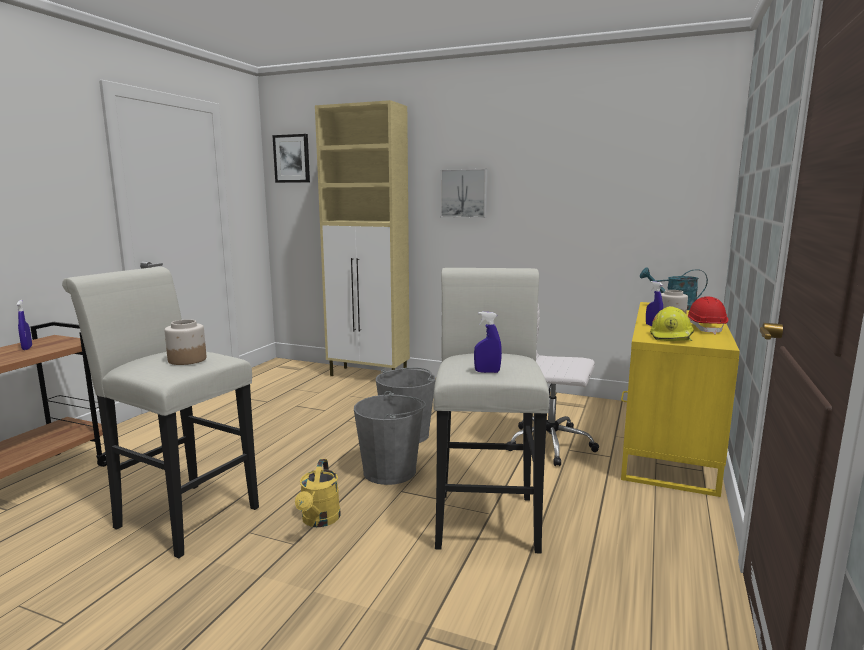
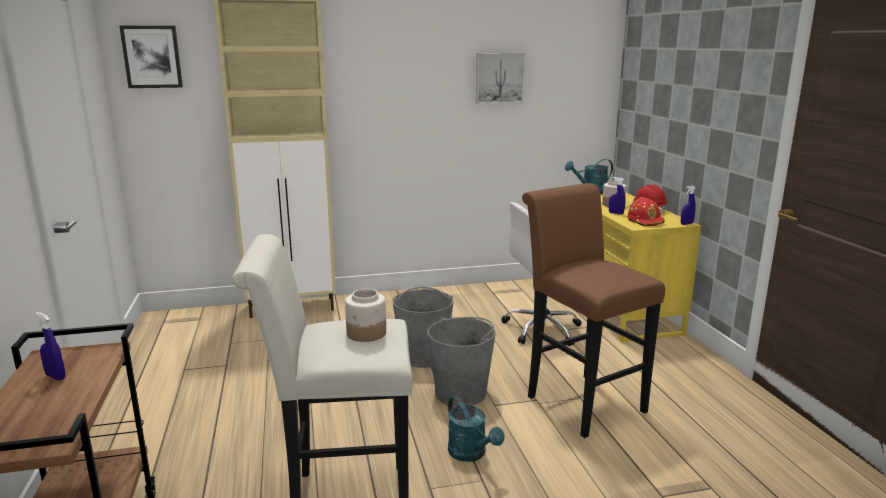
camera: 35 degrees left, 5 degrees up
(319, 521) = (471, 454): yellow watering can -> turquoise watering can
(464, 193) = (386, 97): picture -> picture (499, 78)
(486, 516) = (579, 400): white stool -> brown stool
(487, 372) = (618, 279): blue spray bottle -> blue spray bottle (686, 224)
(672, 336) = (646, 221): yellow hard hat -> red hard hat

